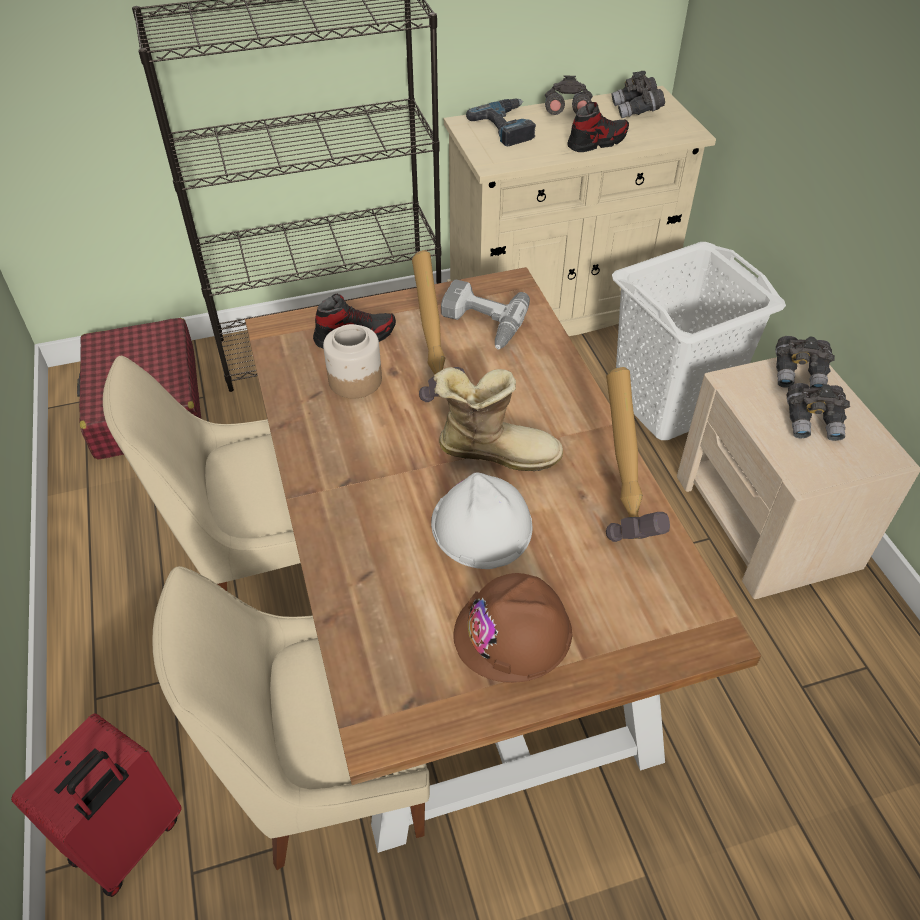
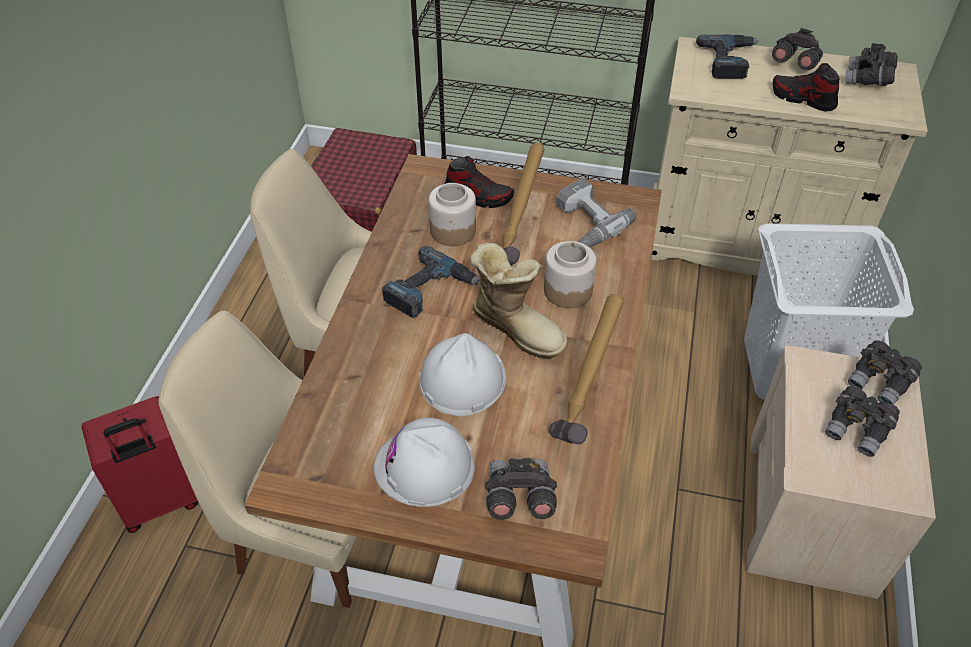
camera: 30 degrees right, 0 degrees up
(378, 450) = (430, 290): none -> power drill
(513, 633) = (424, 467): brown hard hat -> white hard hat
(515, 394) = (568, 290): none -> jar
(597, 142) = (802, 99): shoe -> shoe turned 150 degrees counterclockwise
(628, 618) = (519, 499): none -> grey binoculars

